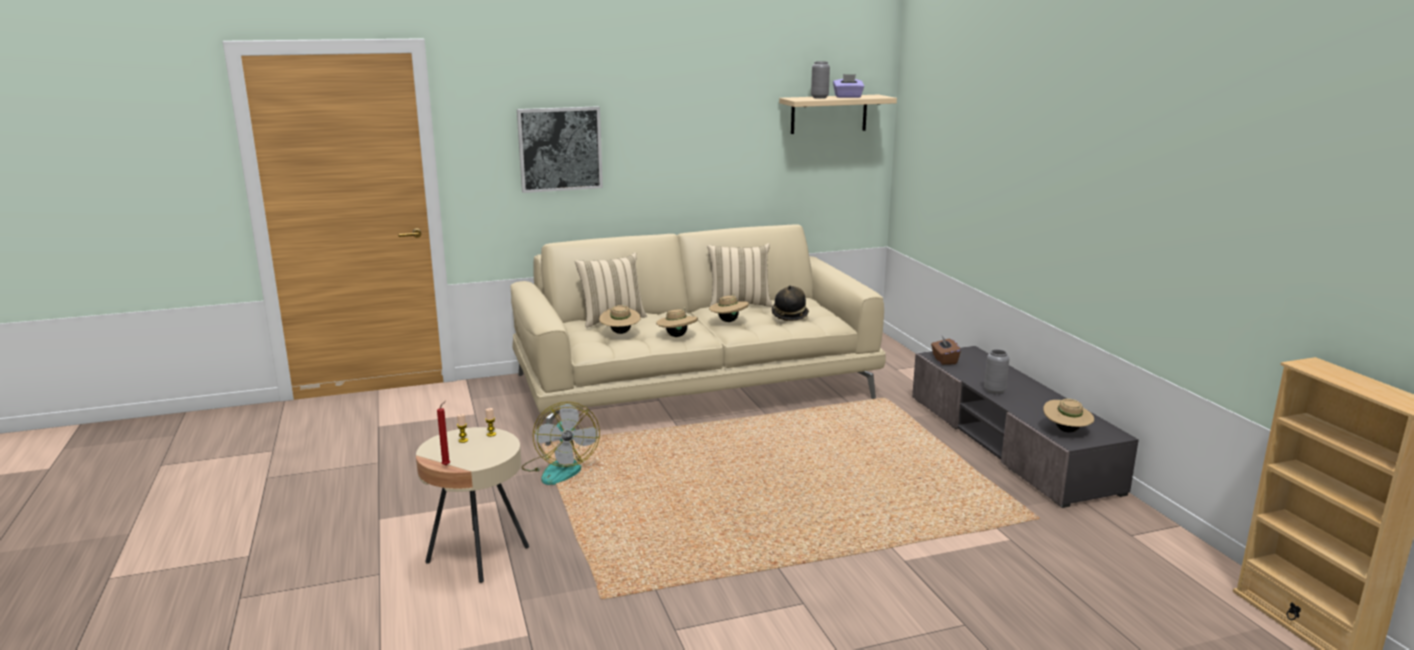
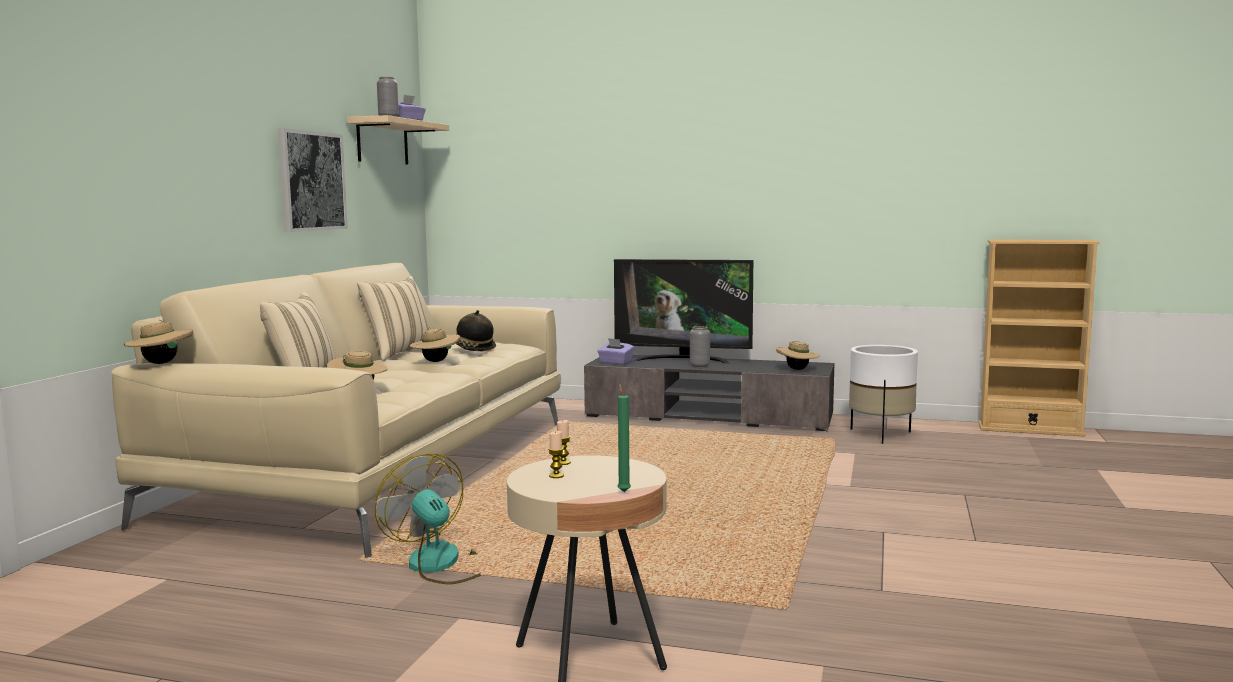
camera: 55 degrees left, 10 degrees down
(447, 465) = (623, 491): red candle -> green candle
(560, 149) = (147, 155): picture -> picture (311, 181)
(560, 468) = (443, 565): fan -> fan turned 150 degrees counterclockwise
(677, 336) = (425, 378): beige hat -> beige hat (161, 363)
(944, 360) = (615, 363): brown tissue box -> purple tissue box
(1010, 377) = (683, 359): none -> television
(1100, 538) = (881, 435): none -> white planter

